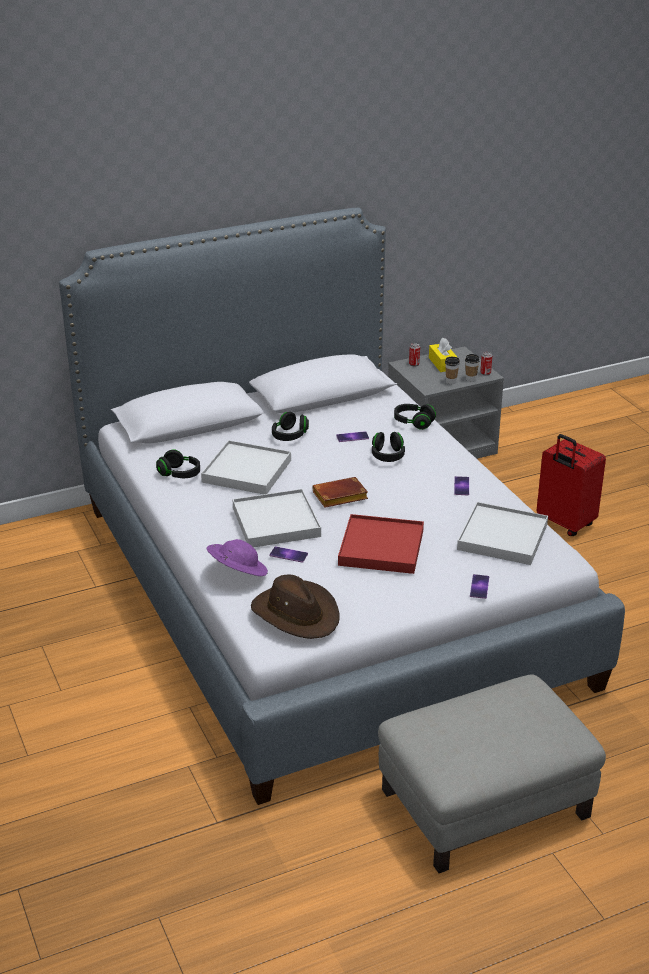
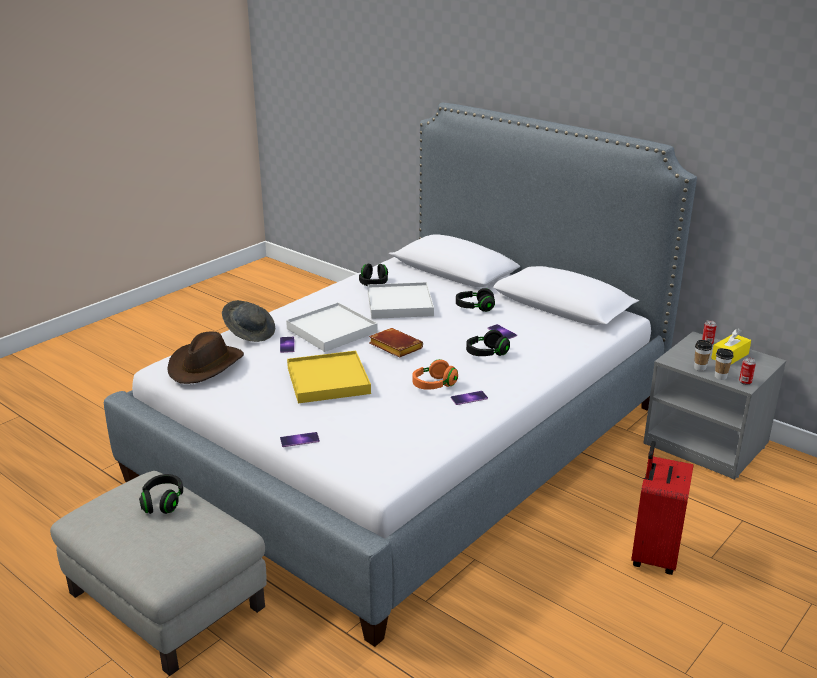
camera: 65 degrees right, 5 degrees down
(237, 572) = (250, 332): purple hat -> grey hat
(381, 548) = (328, 380): red tray -> yellow tray
(413, 423) = (560, 353): black headphones -> black headphones (163, 502)
(427, 496) = (434, 385): none -> orange headphones
(502, 537) = (394, 436): white tray -> none

